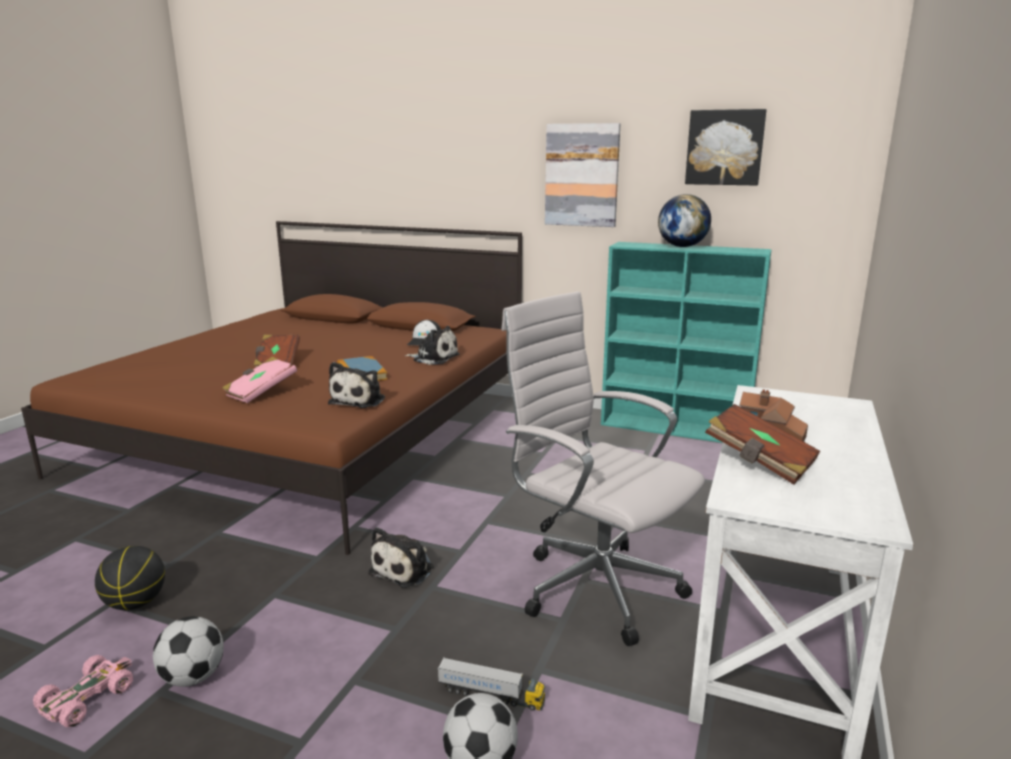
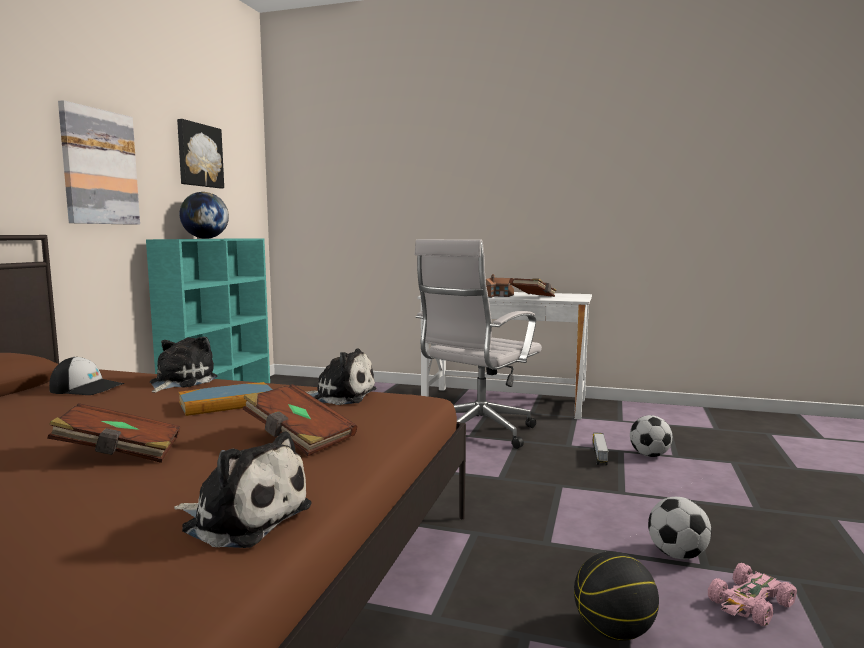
camera: 95 degrees left, 10 degrees down
(88, 697) = (750, 604): pink toy car -> pink toy car turned 60 degrees counterclockwise
(261, 392) = (299, 438): pink book -> brown book
(405, 569) = (480, 490): plush toy -> plush toy (243, 518)

